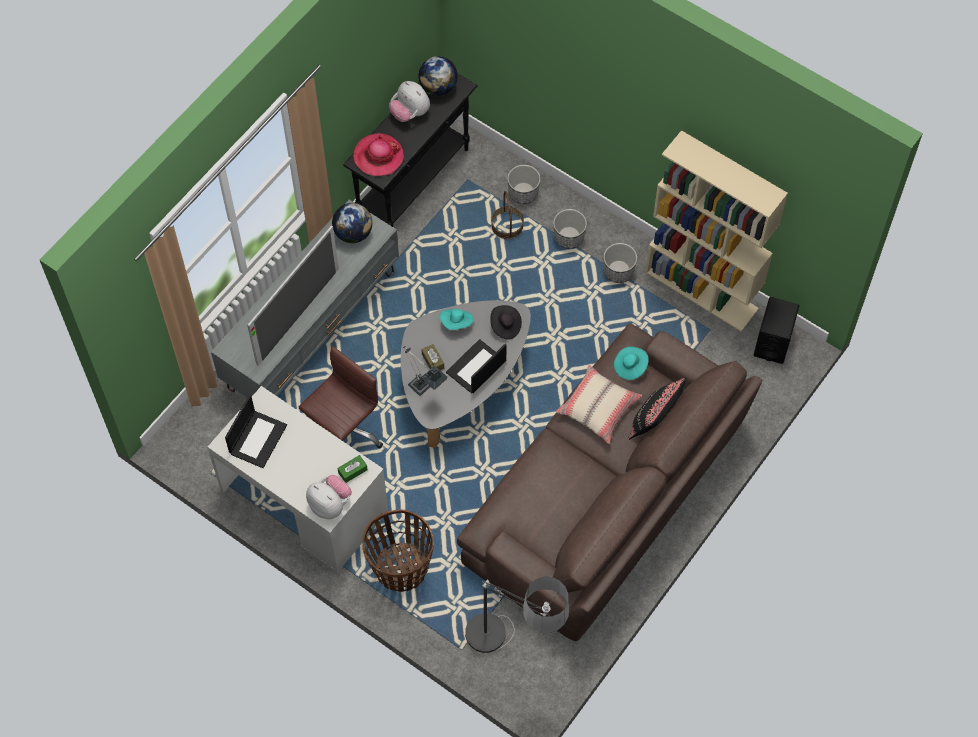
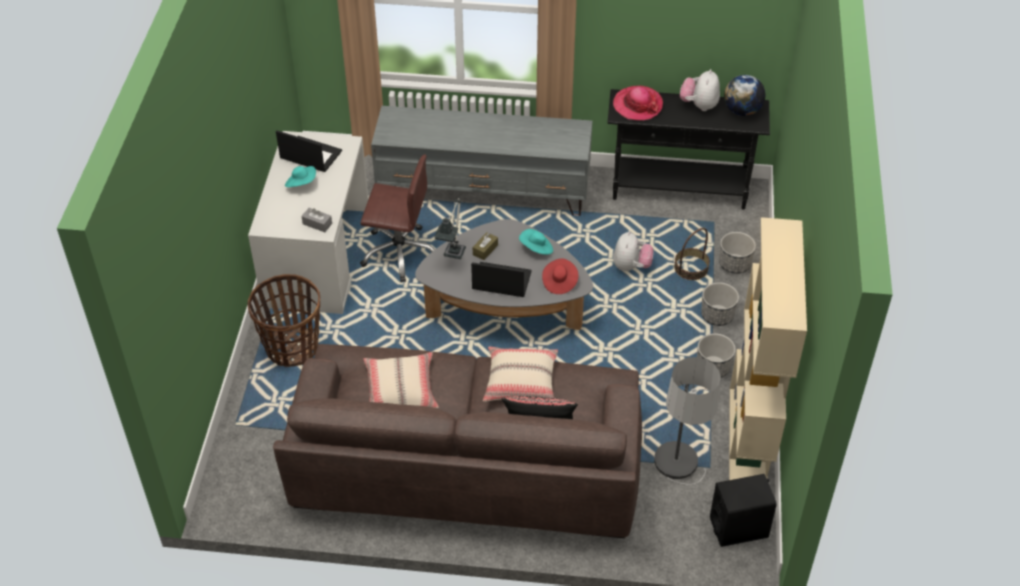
camera: 60 degrees right, 15 degrees down
(258, 438) = (310, 155): laptop -> laptop turned 150 degrees counterclockwise
(298, 316) = (453, 139): television -> none
(330, 504) = (275, 224): plush toy -> plush toy (631, 266)
(352, 471) = (317, 224): green tissue box -> grey tissue box
(353, 233) = (561, 136): globe -> none
(505, 326) = (559, 282): black hat -> red hat
(513, 651) = (254, 464): floor lamp -> floor lamp (676, 492)
(553, 497) = (401, 389): none -> beige pillow
(630, 367) = (584, 386): turquoise hat -> turquoise hat (301, 184)

